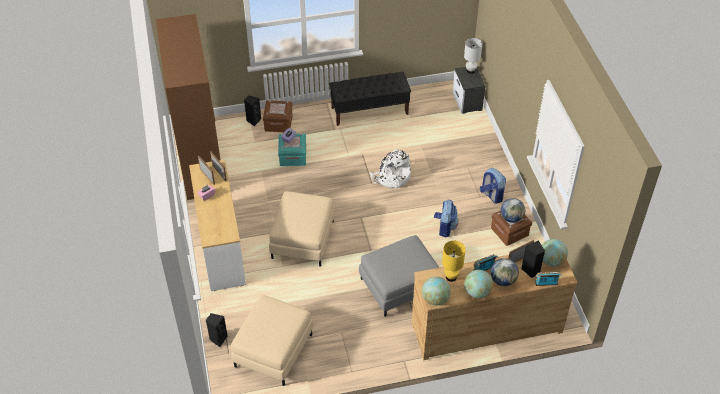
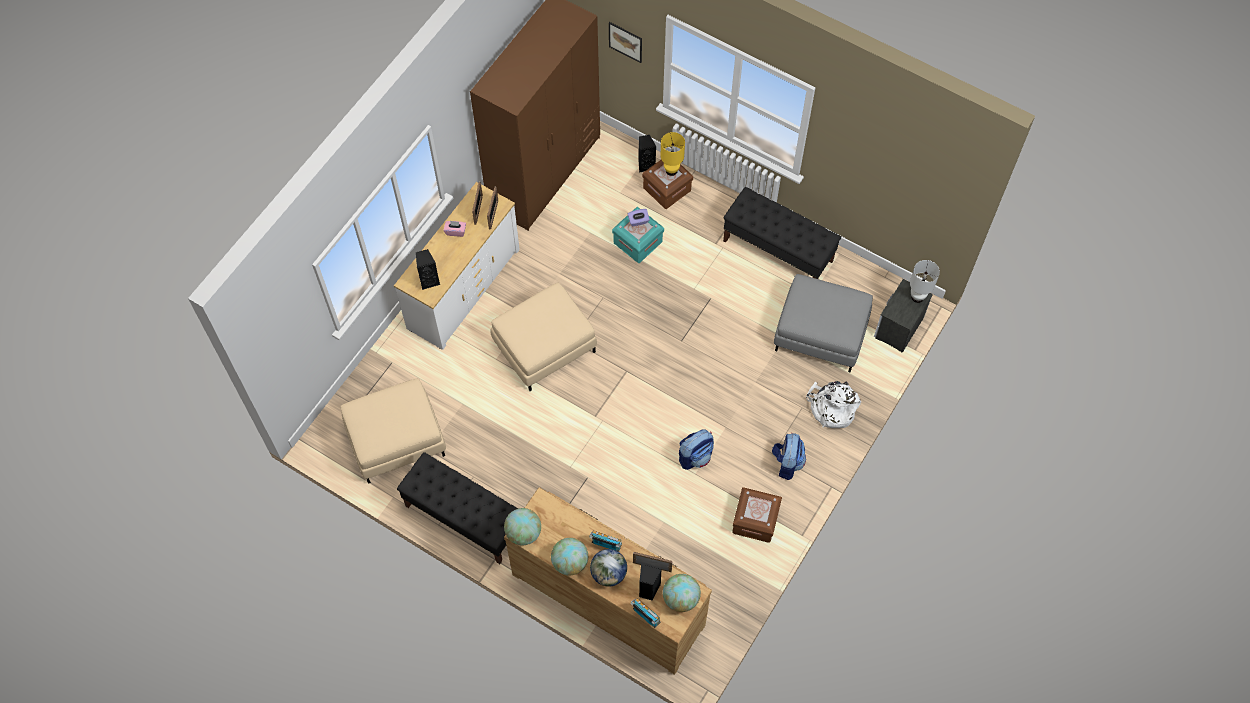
camera: 45 degrees right, 15 degrees up
(213, 30) = (625, 42): none -> picture
(218, 339) = (363, 384): black speaker -> black speaker (429, 280)
(361, 356) = (464, 518): none -> black bench
(391, 177) = (708, 352): white backpack -> white backpack (832, 408)
(399, 286) = (578, 479): grey ottoman -> grey ottoman (821, 333)
(451, 277) = (565, 524): yellow table lamp -> yellow table lamp (671, 171)
(511, 218) = (754, 510): globe -> none

